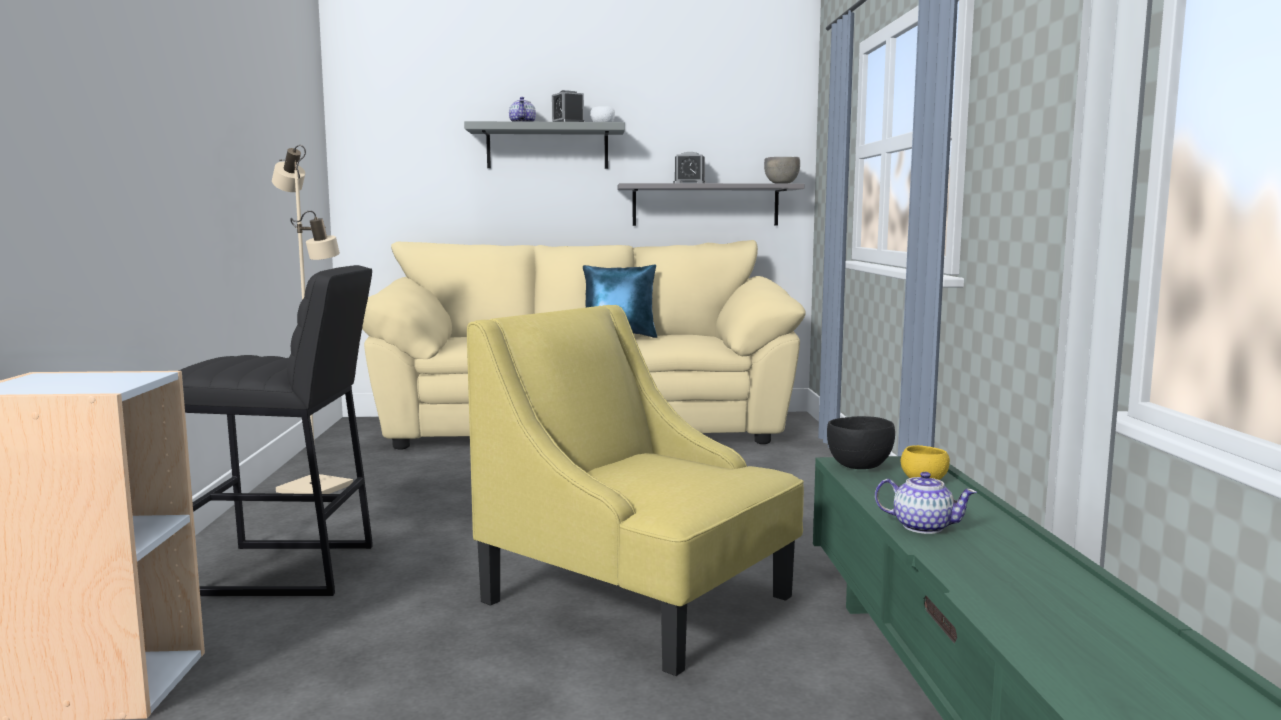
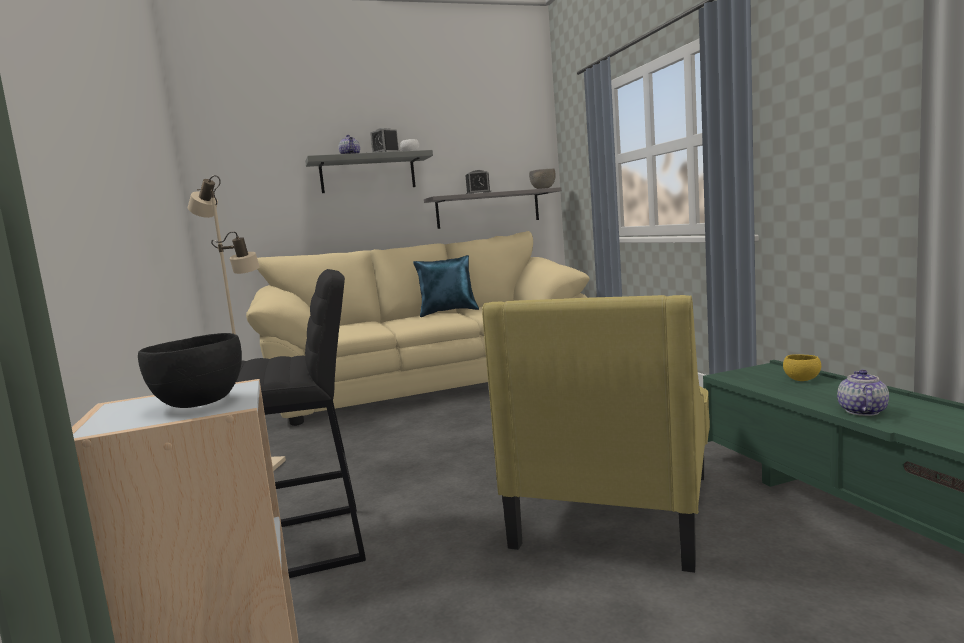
camera: 15 degrees left, 0 degrees up
(638, 599) = (614, 508): yellow armchair -> yellow armchair turned 90 degrees counterclockwise
(860, 467) = (744, 377): black bowl -> black bowl (200, 403)
(922, 526) = (861, 411): teapot -> teapot turned 75 degrees counterclockwise

